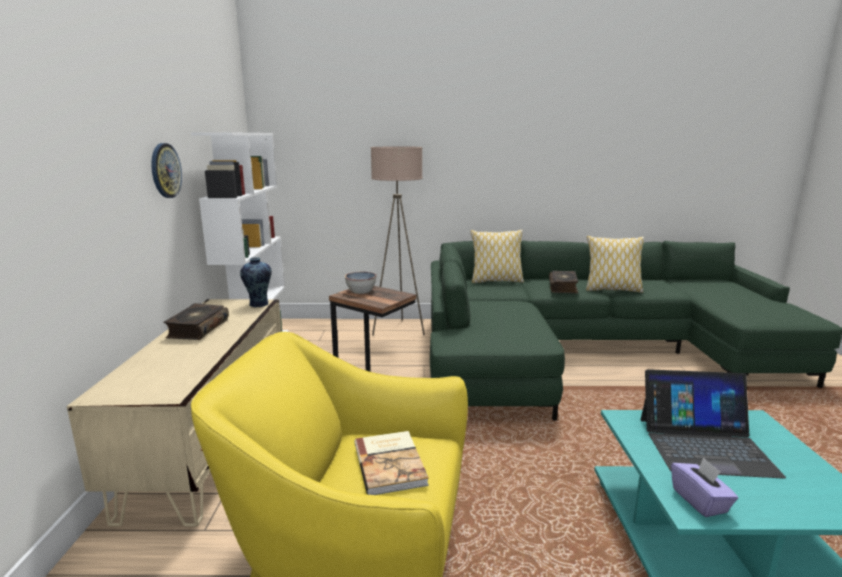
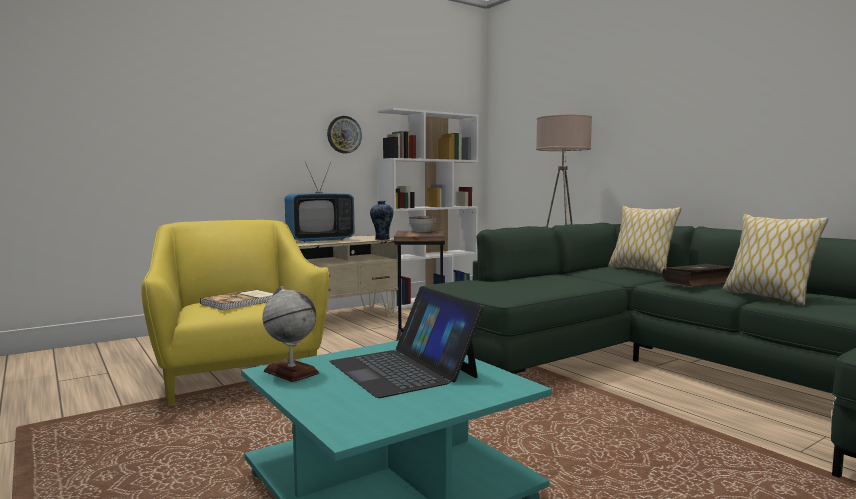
camera: 55 degrees right, 10 degrees down
(197, 329) = (320, 240): book -> television
(700, 501) = (291, 372): purple tissue box -> globe

